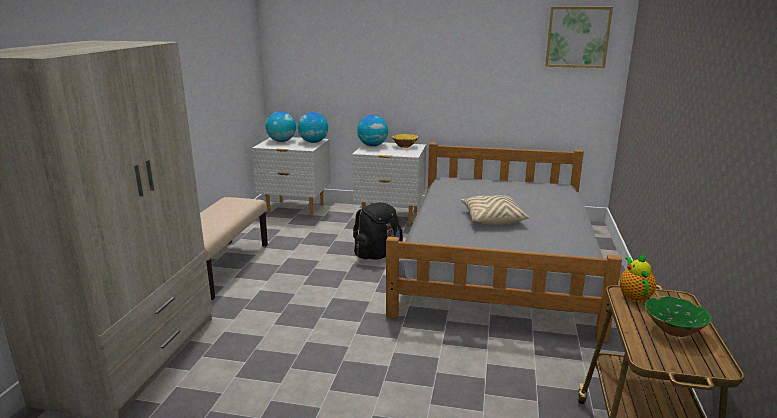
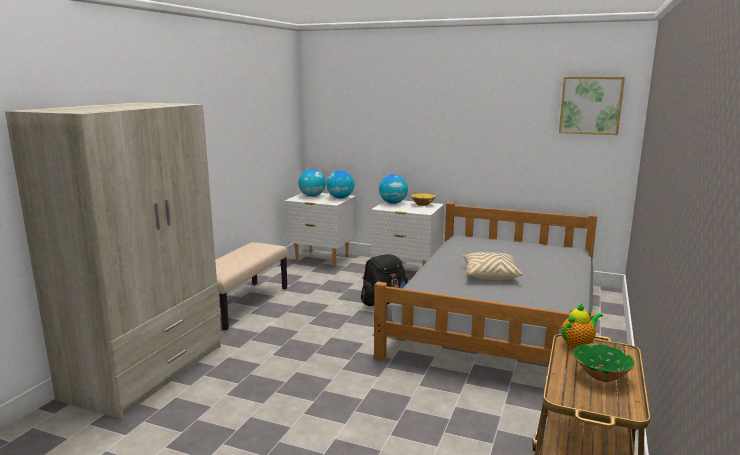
camera: 10 degrees right, 5 degrees down
(634, 296) = (578, 344): teapot -> teapot turned 45 degrees clockwise

